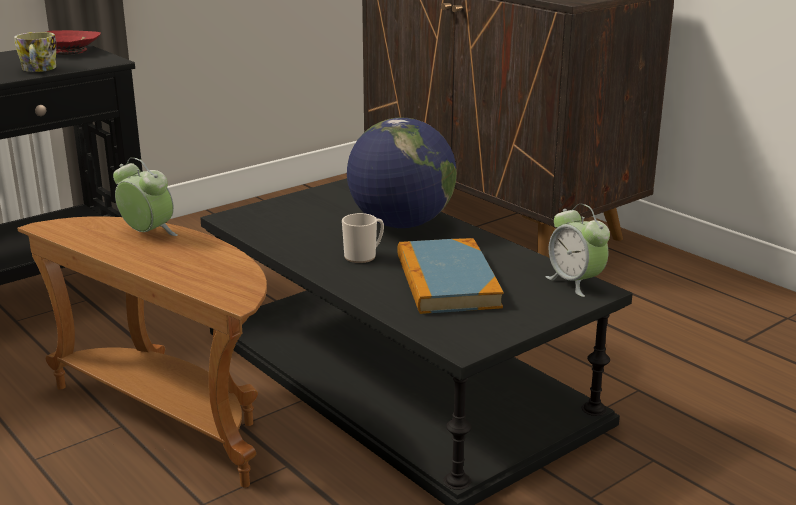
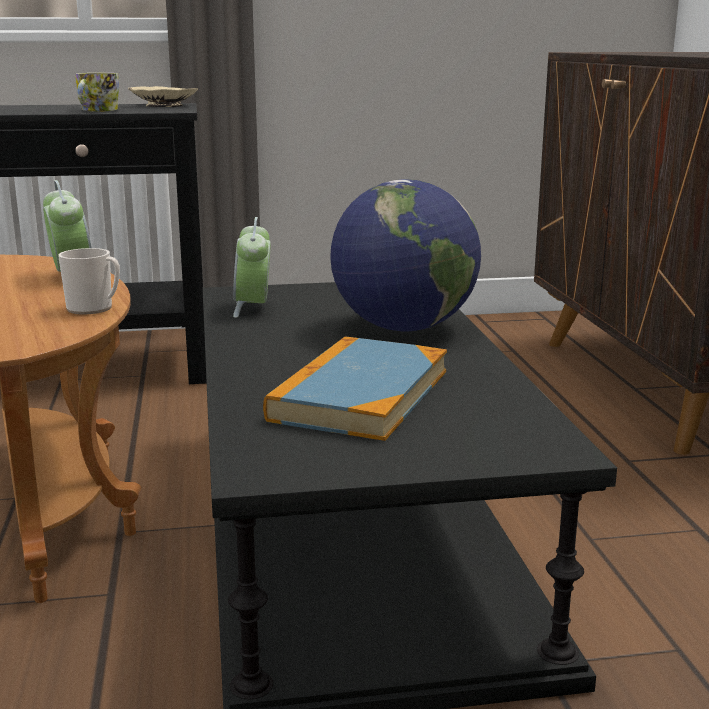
camera: 30 degrees right, 5 degrees down
(69, 51) = (163, 105): red bowl -> beige bowl
(363, 256) = (305, 350): mug -> mug (94, 308)
(575, 283) = (540, 434): alarm clock -> alarm clock (253, 308)

